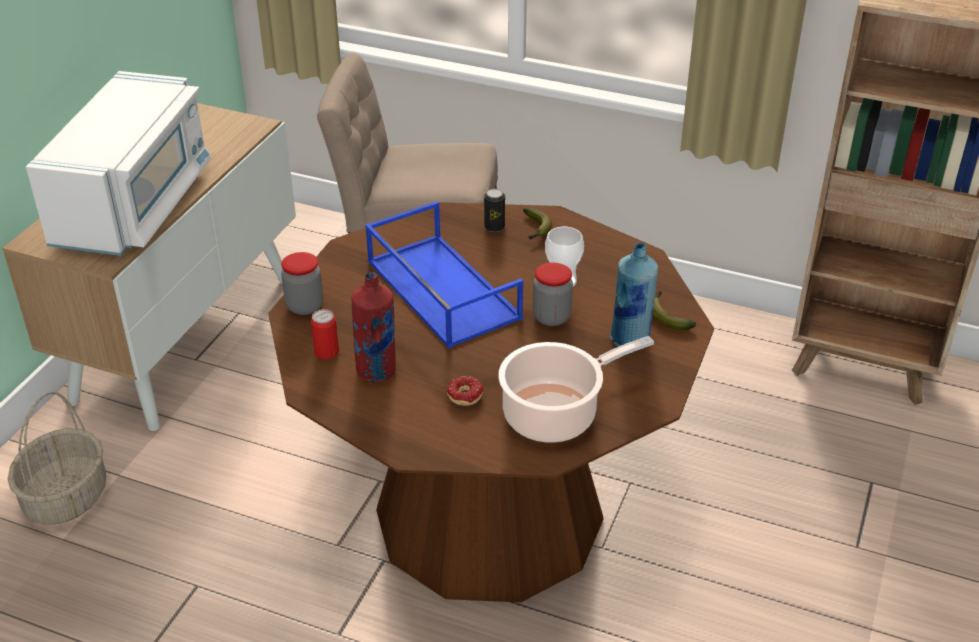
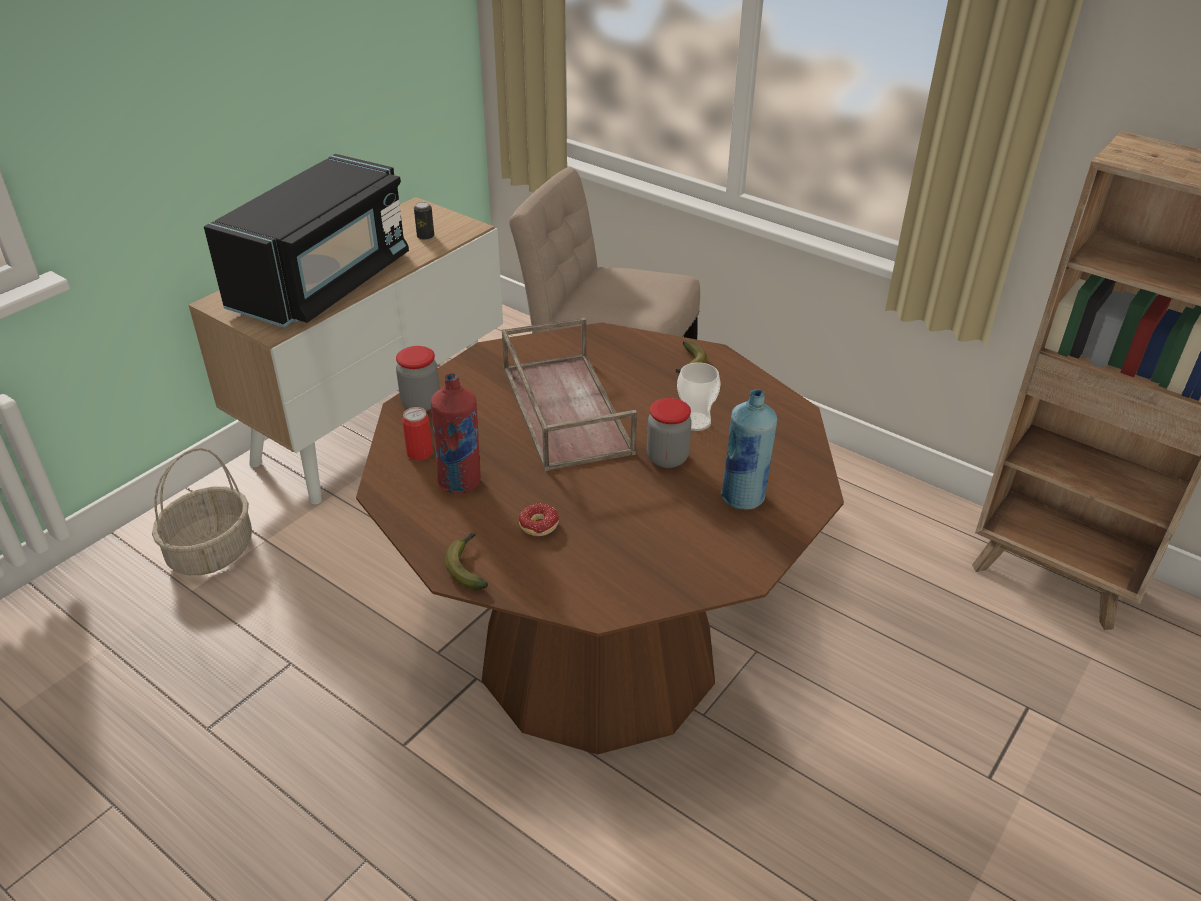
camera: 15 degrees right, 0 degrees up
(135, 204) = (323, 283): white microwave -> black microwave
(440, 289) = (563, 409): blue tray -> brown tray
(494, 227) = (647, 355): can -> can (425, 236)
(556, 414) = (627, 564): cooking pot -> none
(667, 316) = (795, 479): banana -> banana (467, 566)

